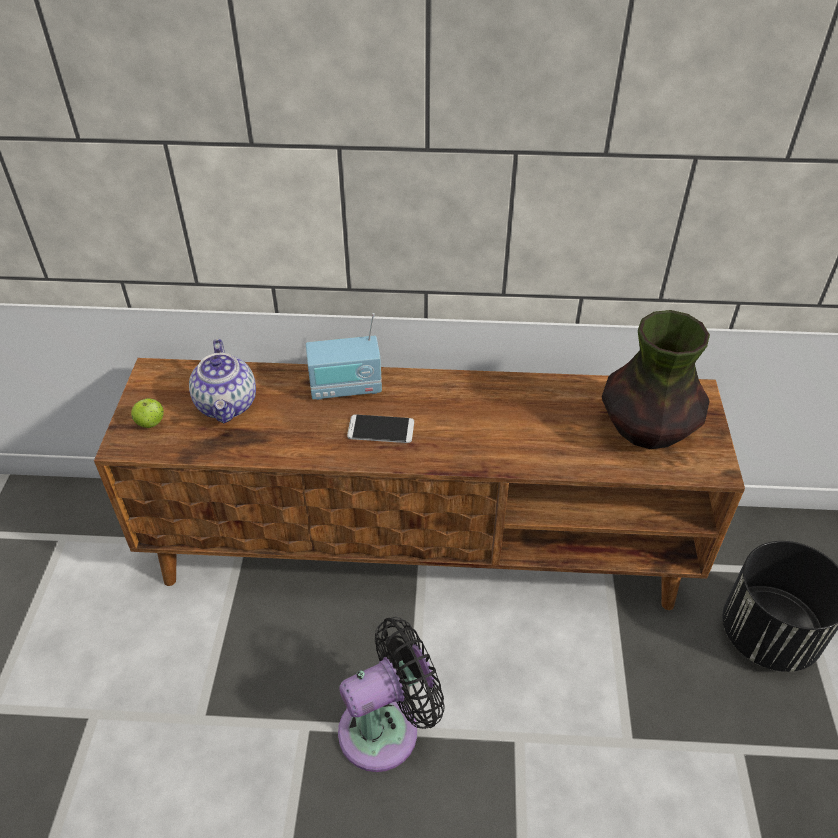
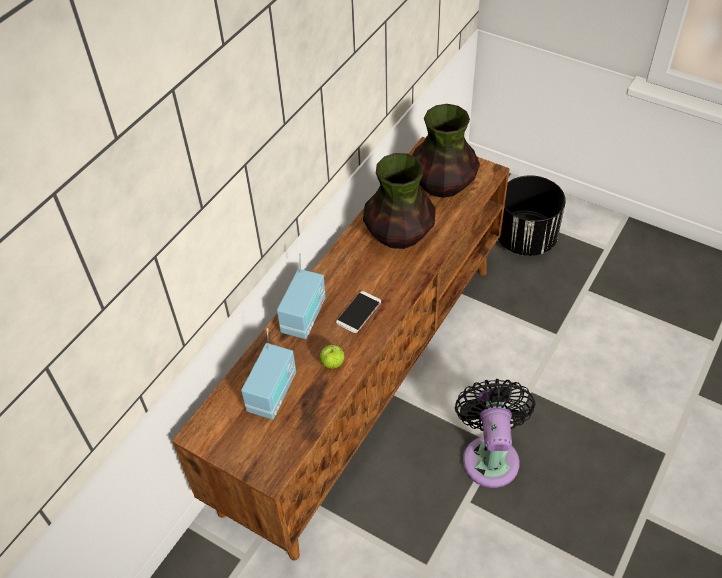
camera: 60 degrees left, 5 degrees up
(151, 423) = (260, 450): apple -> apple (332, 363)
(227, 404) = (273, 393): teapot -> radio
(527, 420) = (399, 235): none -> vase

